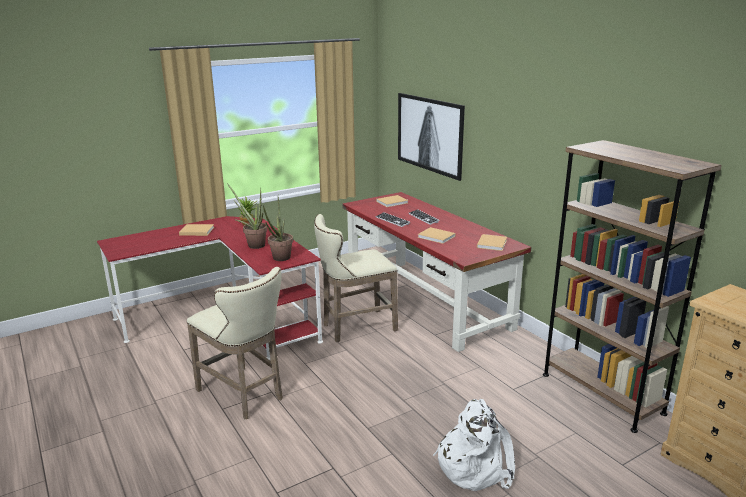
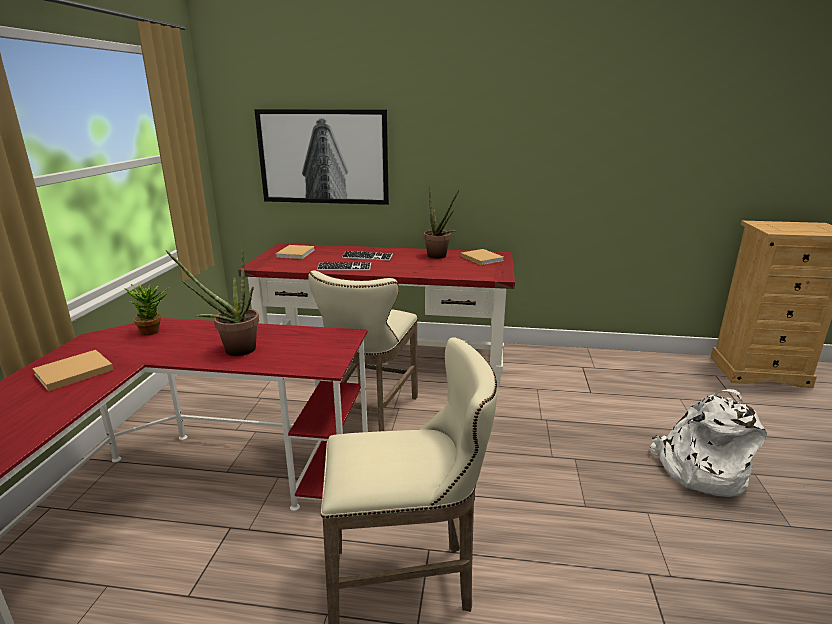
camera: 50 degrees left, 0 degrees up
(279, 259) = (320, 350): potted plant -> potted plant (439, 257)
(437, 237) = (426, 268): beige book -> none
(601, 393) = (632, 362): brown bookcase -> none

